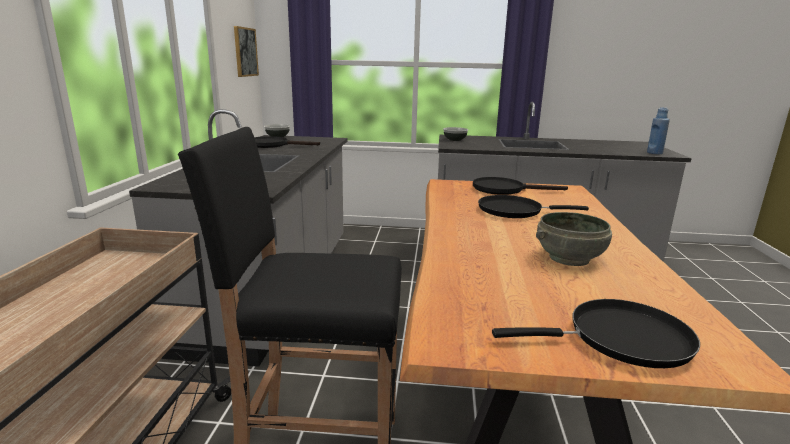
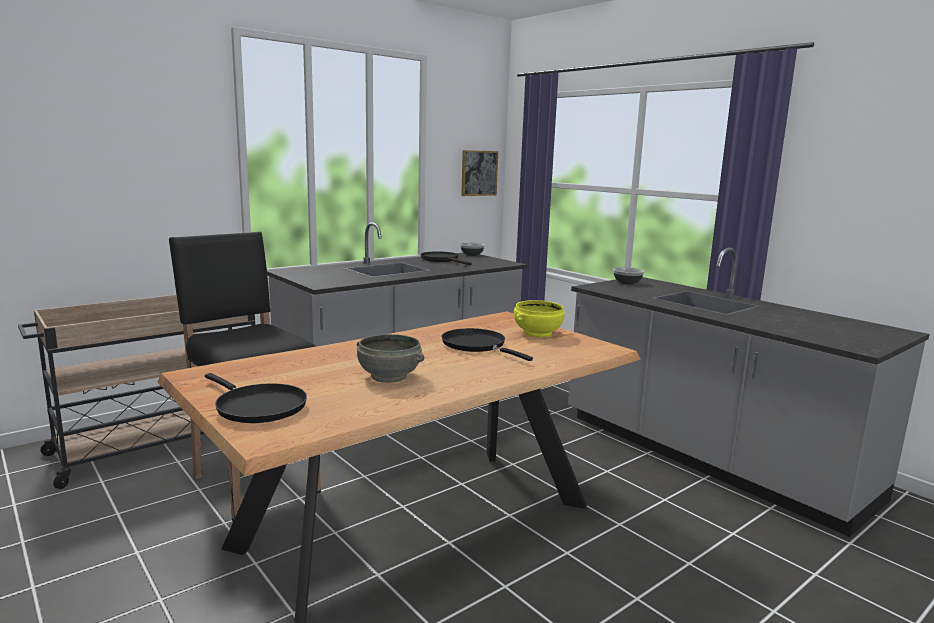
camera: 45 degrees right, 5 degrees down
(505, 189) = (537, 333): black frying pan -> yellow bowl
(654, 153) = (843, 342): blue bottle -> none

